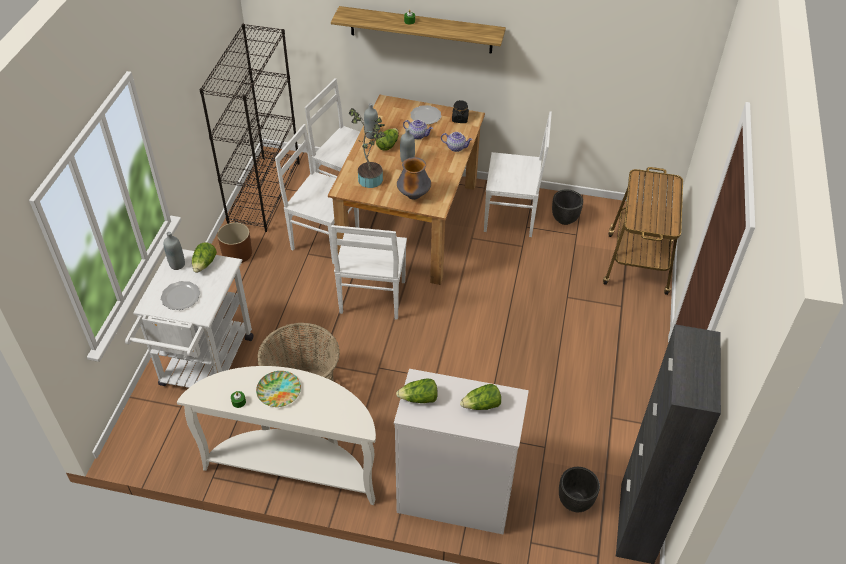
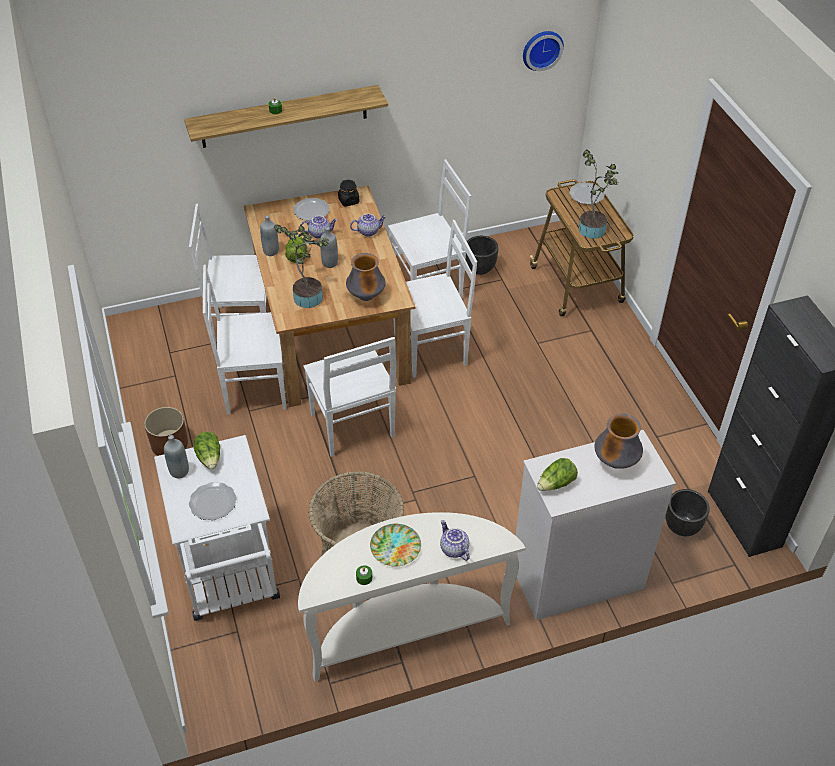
camera: 30 degrees left, 0 degrees up
(264, 192) = (148, 366): black bookcase -> none
(319, 414) = (453, 549): none -> teapot
(478, 266) = (432, 349): none -> white chair
(481, 405) = (615, 462): lettuce -> vase
(649, 215) = (593, 228): none -> potted plant
(665, 41) = (541, 49): none -> wall clock
(665, 186) = (587, 195): none -> plate

